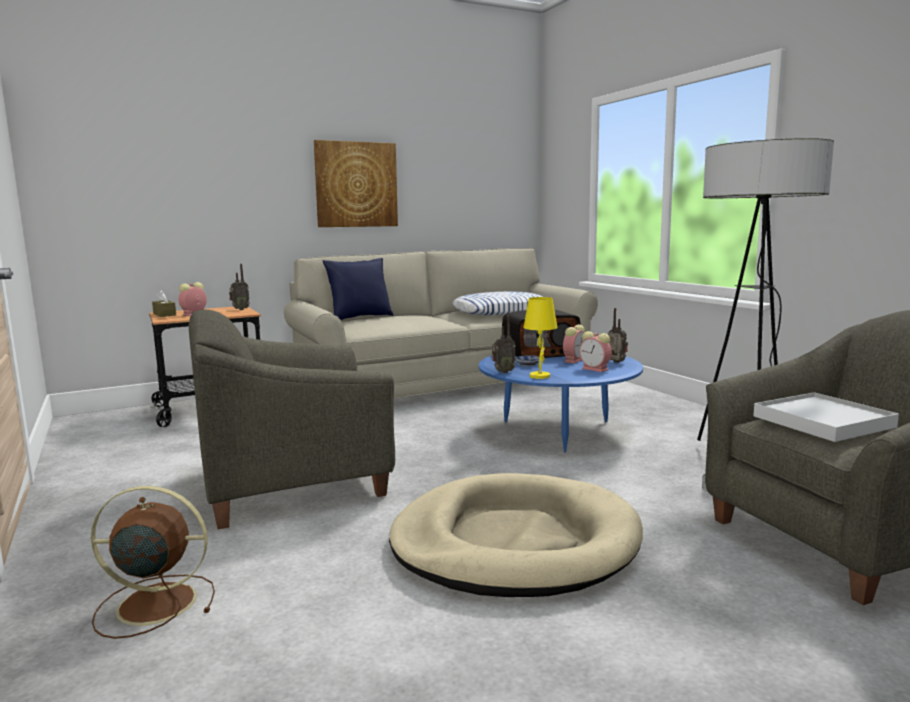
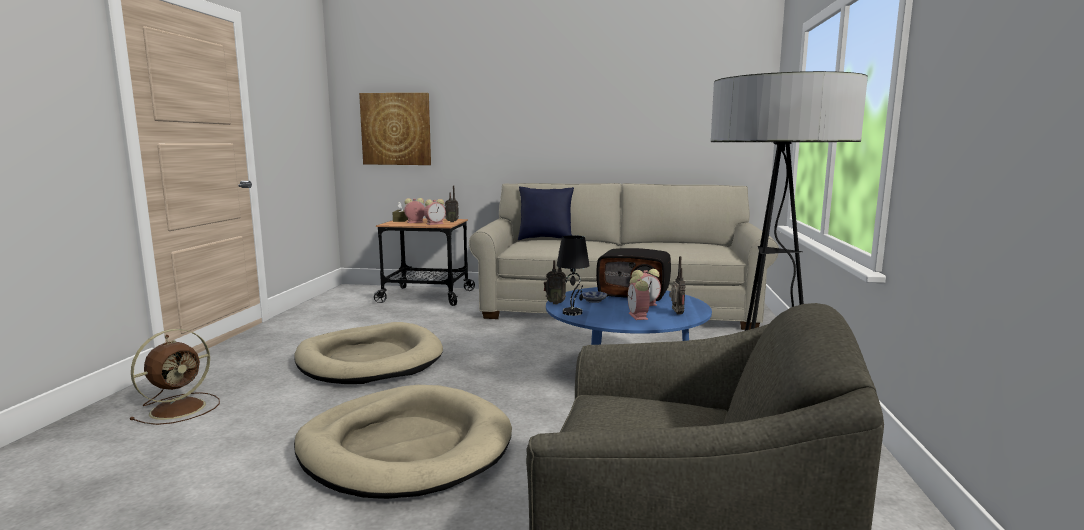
camera: 35 degrees right, 0 degrees up
(153, 604) = (180, 408): brown fan -> brown fan turned 90 degrees clockwise
(228, 313) = (435, 223): none -> alarm clock
(293, 484) = (369, 360): grey armchair -> beige dog bed
(356, 184) = (569, 121): picture -> picture (396, 129)
(500, 311) = (674, 247): pillow -> none
(539, 376) = (572, 312): yellow table lamp -> black table lamp
(822, 421) = (632, 413): white tray -> none

